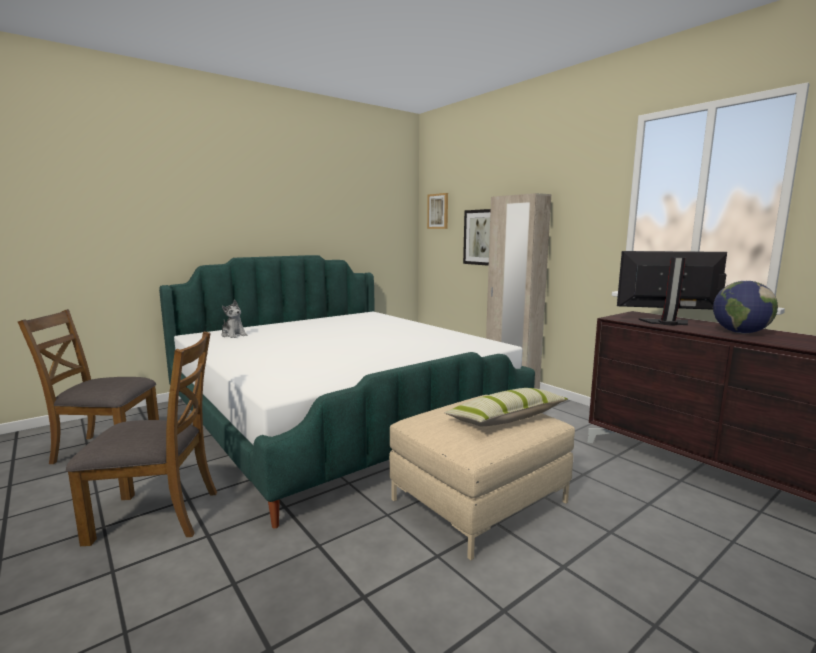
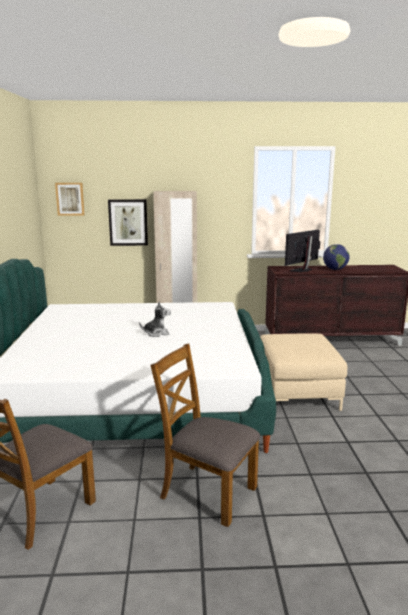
camera: 55 degrees left, 5 degrees up
(157, 515) = (207, 492): brown chair -> brown chair turned 90 degrees counterclockwise
(233, 335) = (36, 359): plush toy -> plush toy (156, 333)
(506, 419) = (307, 340): pillow -> none

